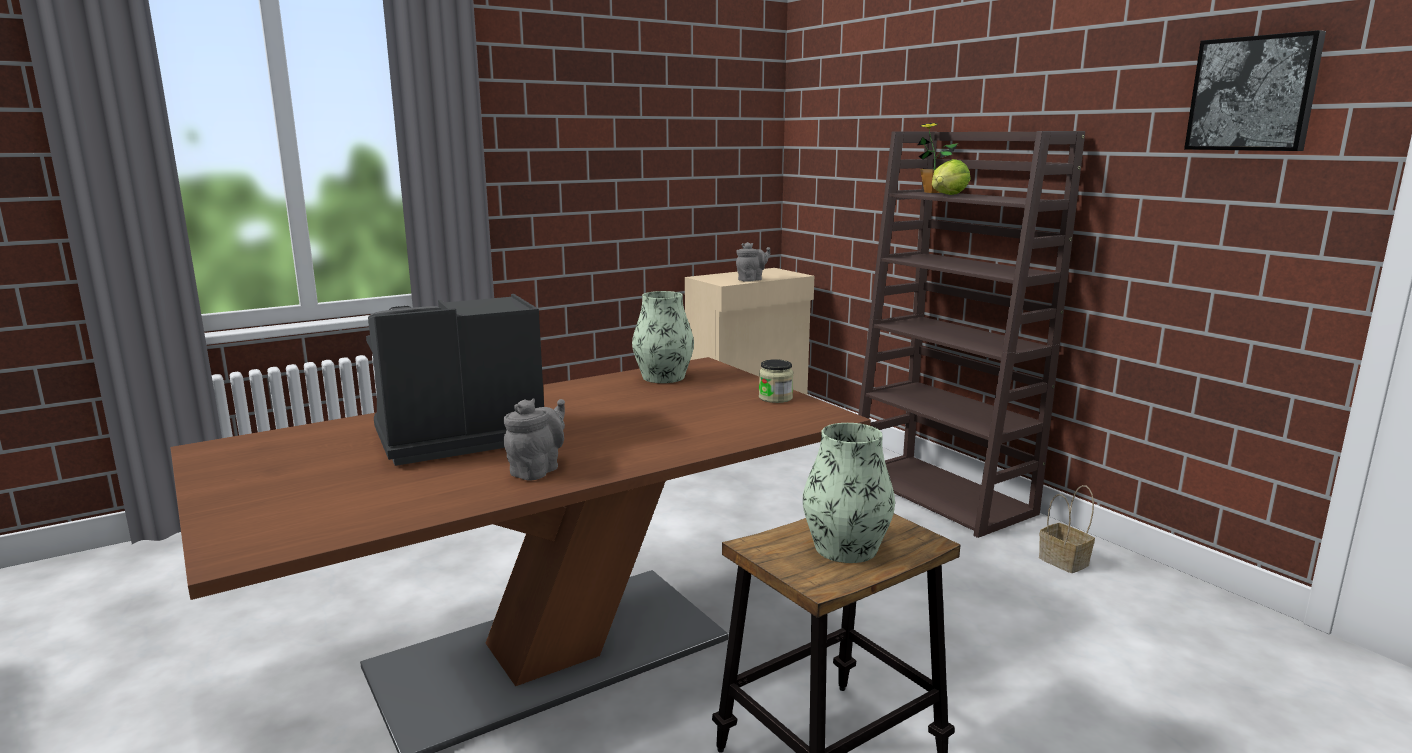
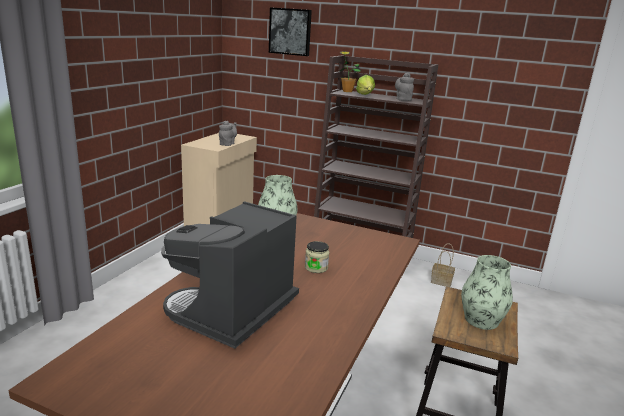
camera: 35 degrees left, 5 degrees up
(537, 470) = (324, 323): grey teapot -> grey teapot (403, 99)
(775, 398) = (358, 234): jar -> jar (316, 268)
(1253, 94) = (524, 55): picture -> picture (290, 31)

